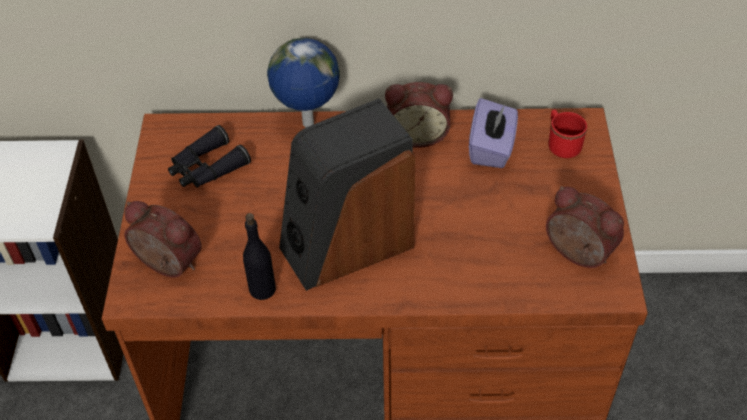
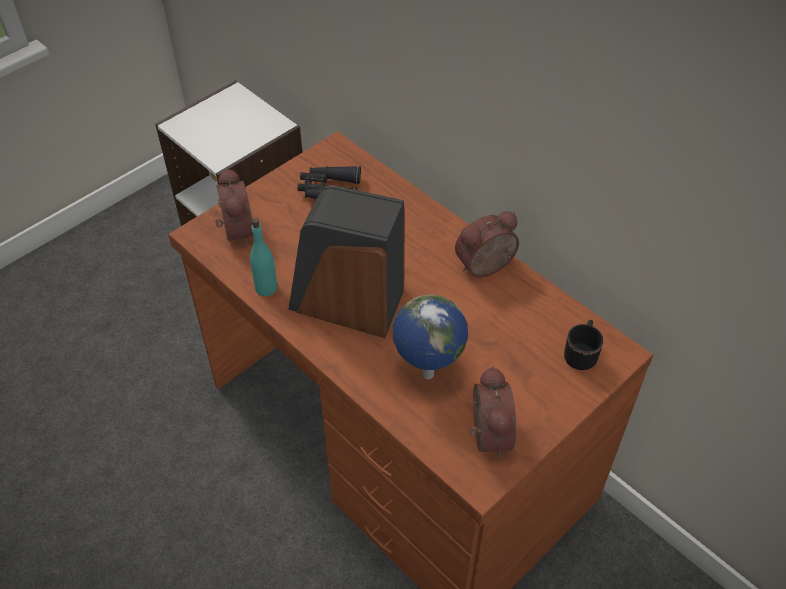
camera: 45 degrees right, 0 degrees up
(262, 289) = (266, 288): black bottle -> turquoise bottle
(308, 125) = (423, 209): globe -> globe (427, 375)
(417, 134) = (486, 268): alarm clock -> alarm clock turned 105 degrees clockwise
(491, 148) = (525, 317): purple tissue box -> none
(561, 144) = (581, 354): red mug -> black mug

